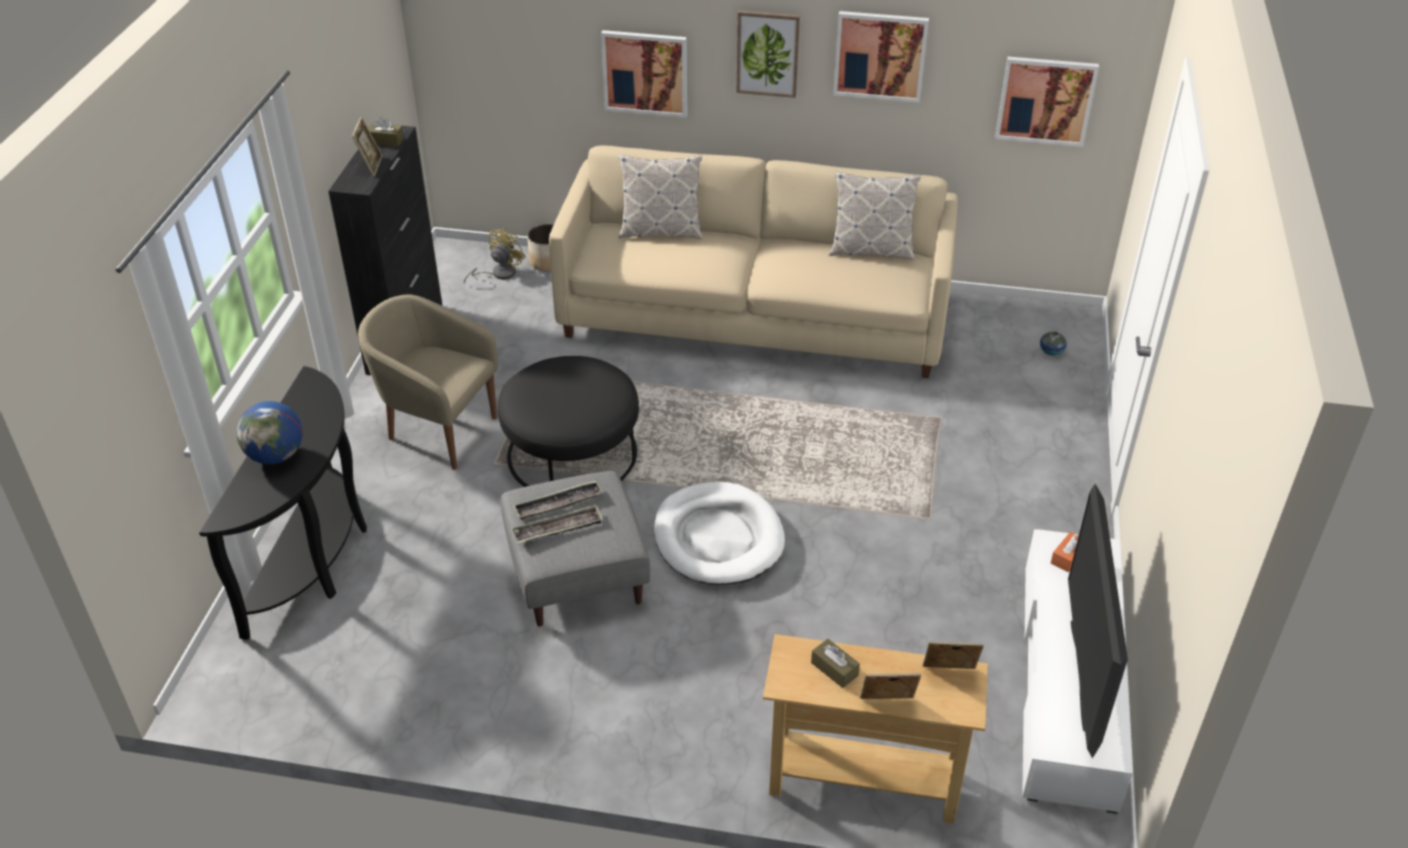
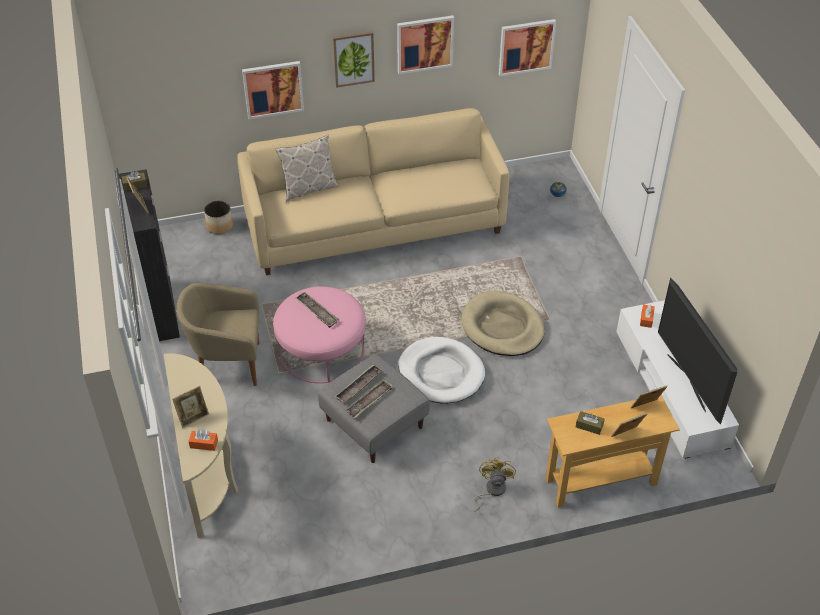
camera: 25 degrees left, 5 degrees up
(262, 494) = (204, 444): none -> orange tissue box
(276, 456) = (193, 417): globe -> picture frame
(316, 558) = (209, 472): black console table -> beige console table
(498, 274) = (192, 244): yellow fan -> yellow fan (492, 490)
(566, 388) = (317, 312): none -> tray
(572, 453) = (321, 350): black ottoman -> pink ottoman
(850, 505) = (502, 327): none -> beige dog bed
(871, 250) = (443, 164): pillow -> none

